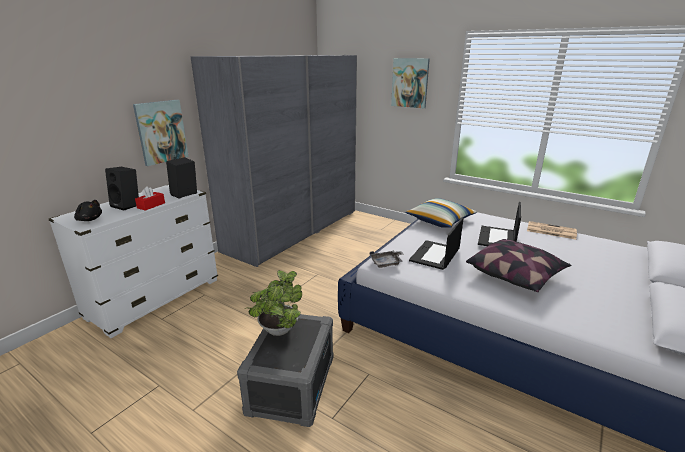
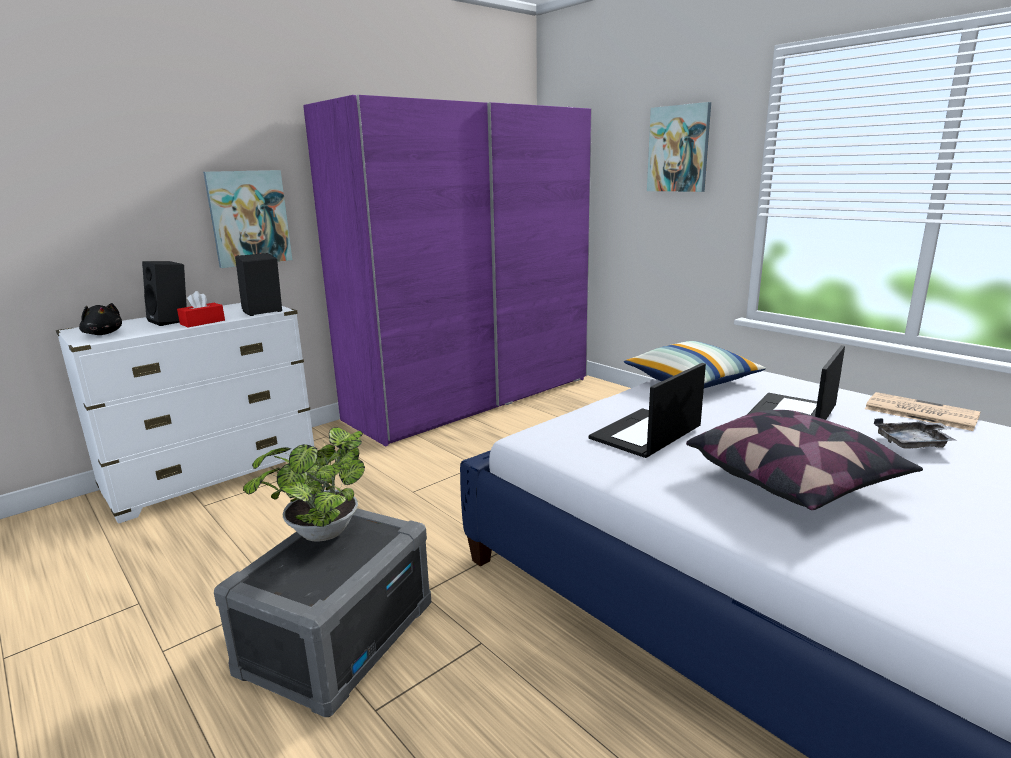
camera: 15 degrees right, 5 degrees down
(293, 230) = (472, 398): grey wardrobe -> purple wardrobe
(387, 263) = (545, 438): grey tray -> grey tray (914, 443)

